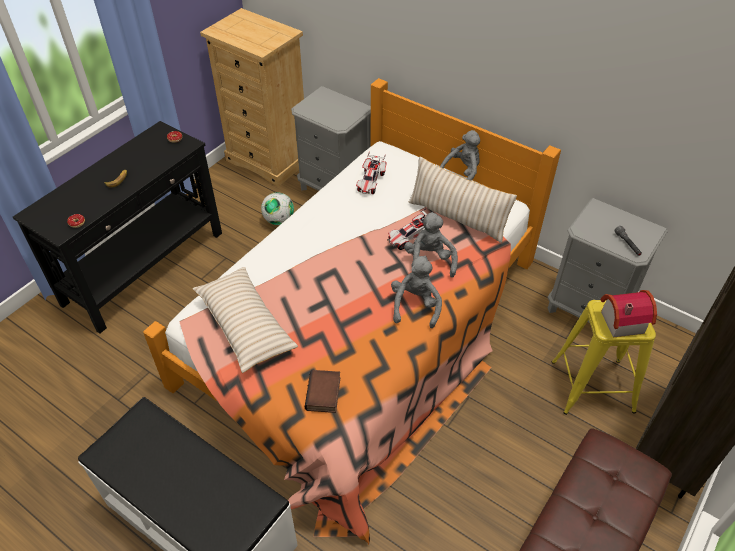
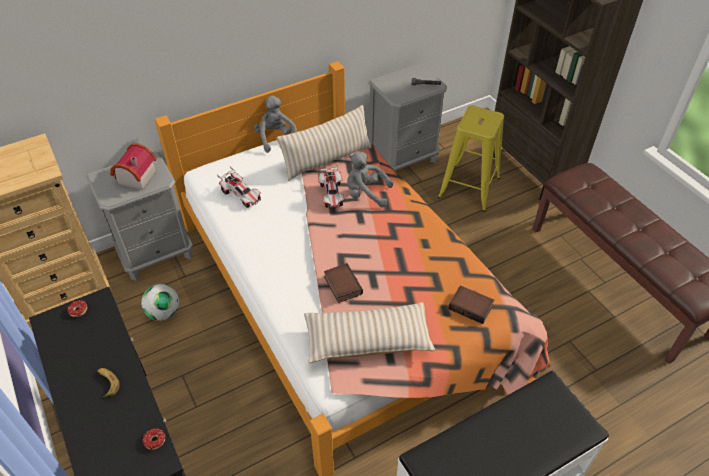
camera: 65 degrees left, 0 degrees up
(297, 284) = (341, 285): none -> book
(415, 305) = (408, 219): grey plush toy -> none
(620, 320) = (482, 122): toy house -> toy house (134, 178)

